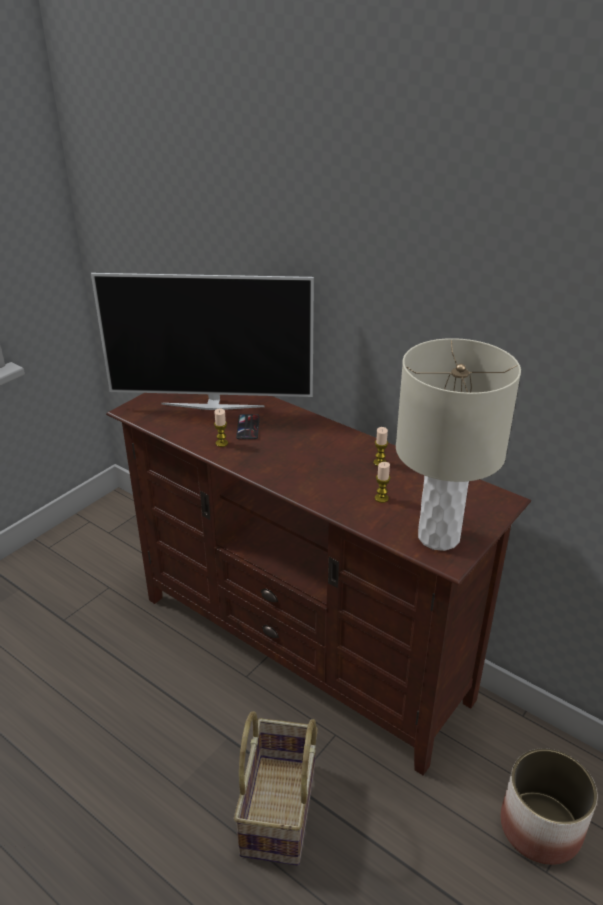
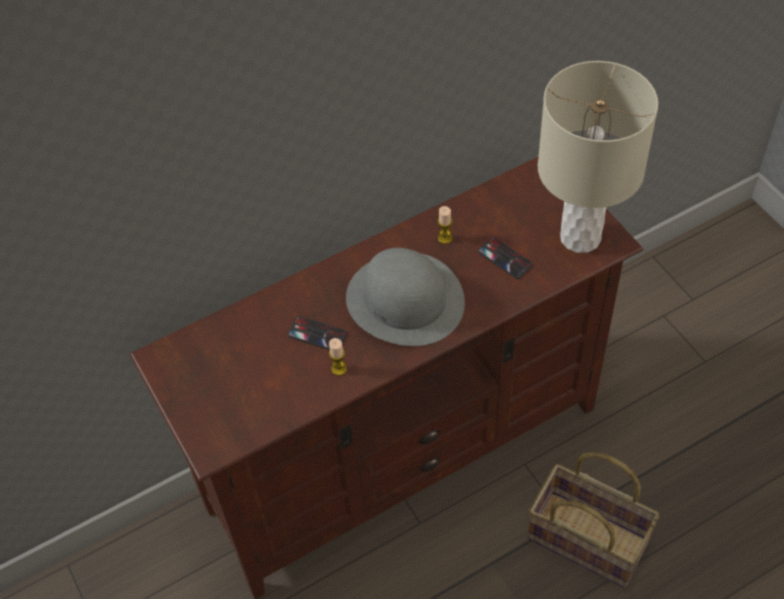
camera: 65 degrees left, 20 degrees up
(213, 404) = (246, 357): television -> none
(304, 458) = (405, 299): none -> grey hat
(381, 498) = (505, 258): candle -> phone
(541, 827) = (668, 345): planter -> none

